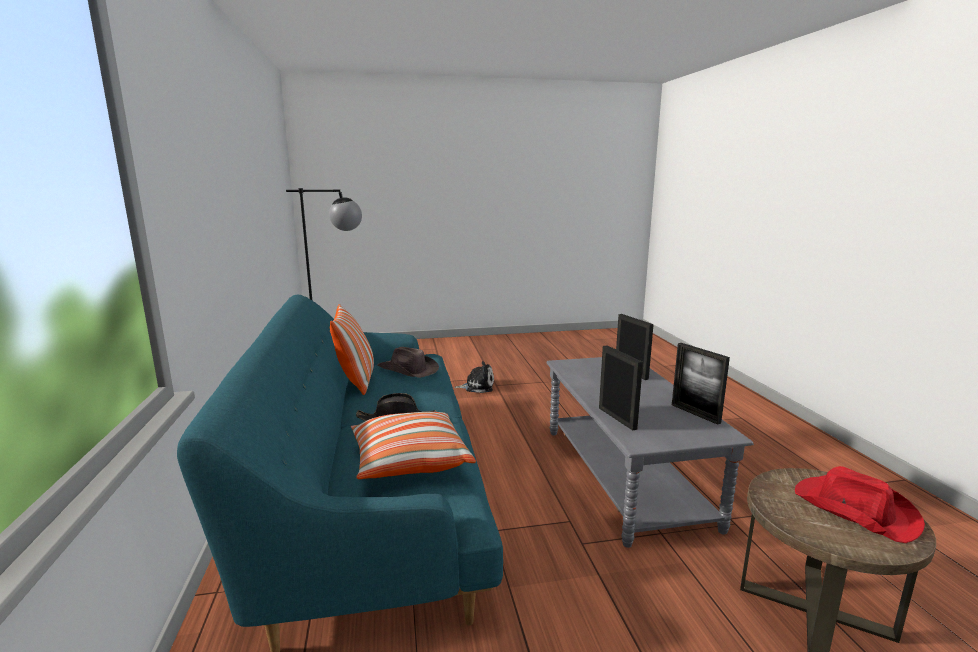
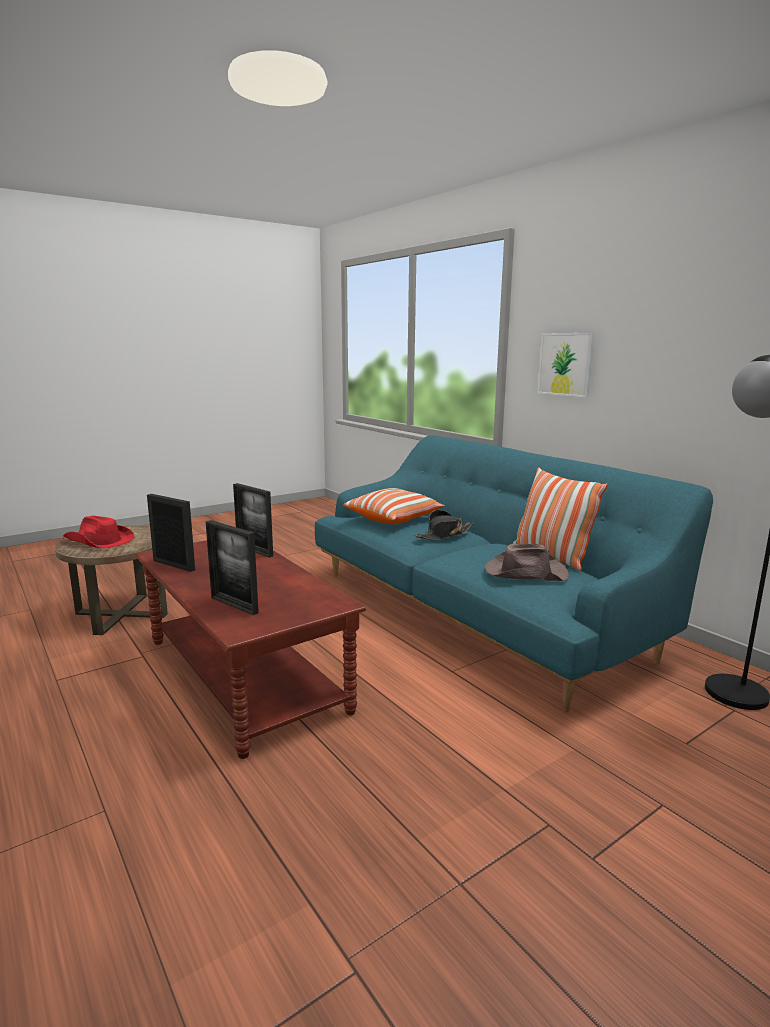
camera: 155 degrees right, 0 degrees up
(192, 228) = (566, 364): none -> picture
(477, 386) = (578, 804): plush toy -> none
(624, 475) = (244, 675): grey coffee table -> brown coffee table

